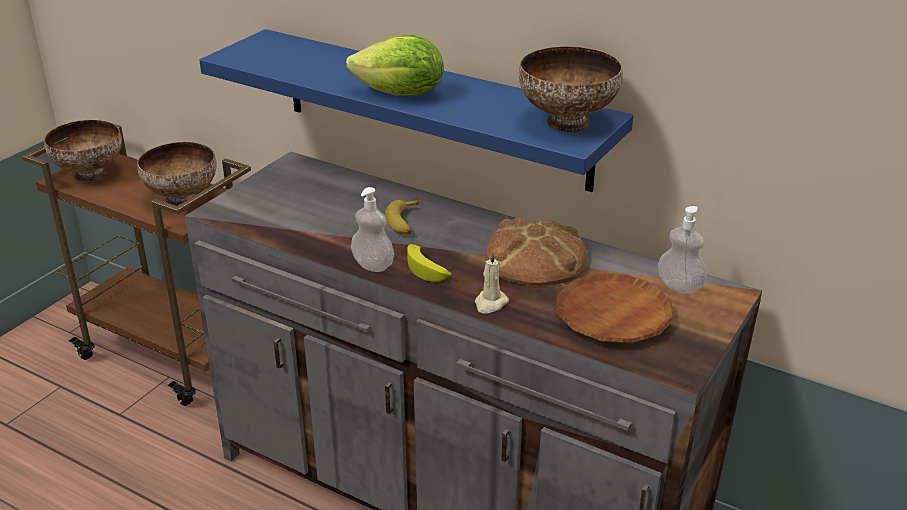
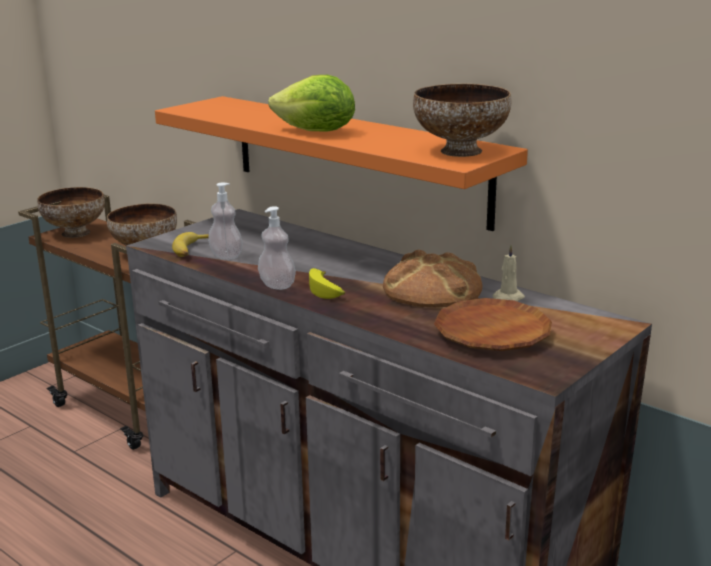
camera: 10 degrees right, 10 degrees down
(404, 223) = (319, 259): banana -> banana (190, 250)
(433, 108) = (356, 158): blue shelf -> orange shelf
(490, 303) = (375, 317): beige candle -> beige candle (507, 299)
(680, 286) = (567, 316): soap dispenser -> soap dispenser (226, 256)

